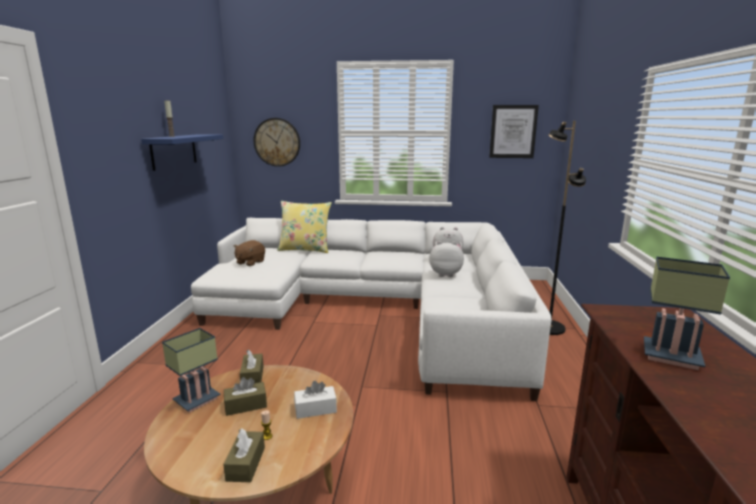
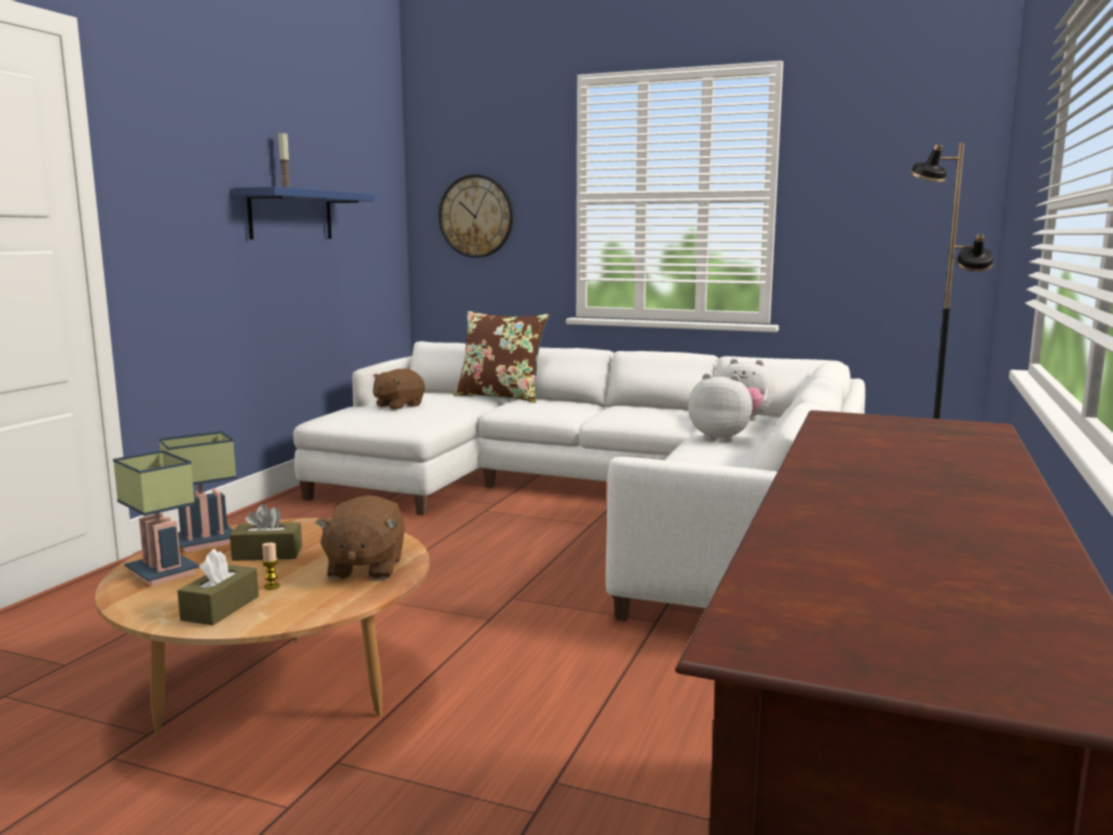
camera: 15 degrees right, 5 degrees down
(252, 376) = (301, 526): brown tissue box -> none
(305, 249) = (501, 397): yellow pillow -> brown pillow
(315, 409) = (364, 568): white tissue box -> brown plush toy
(513, 131) = (898, 190): picture -> none
(673, 356) = (876, 457): table lamp -> table lamp (167, 572)

